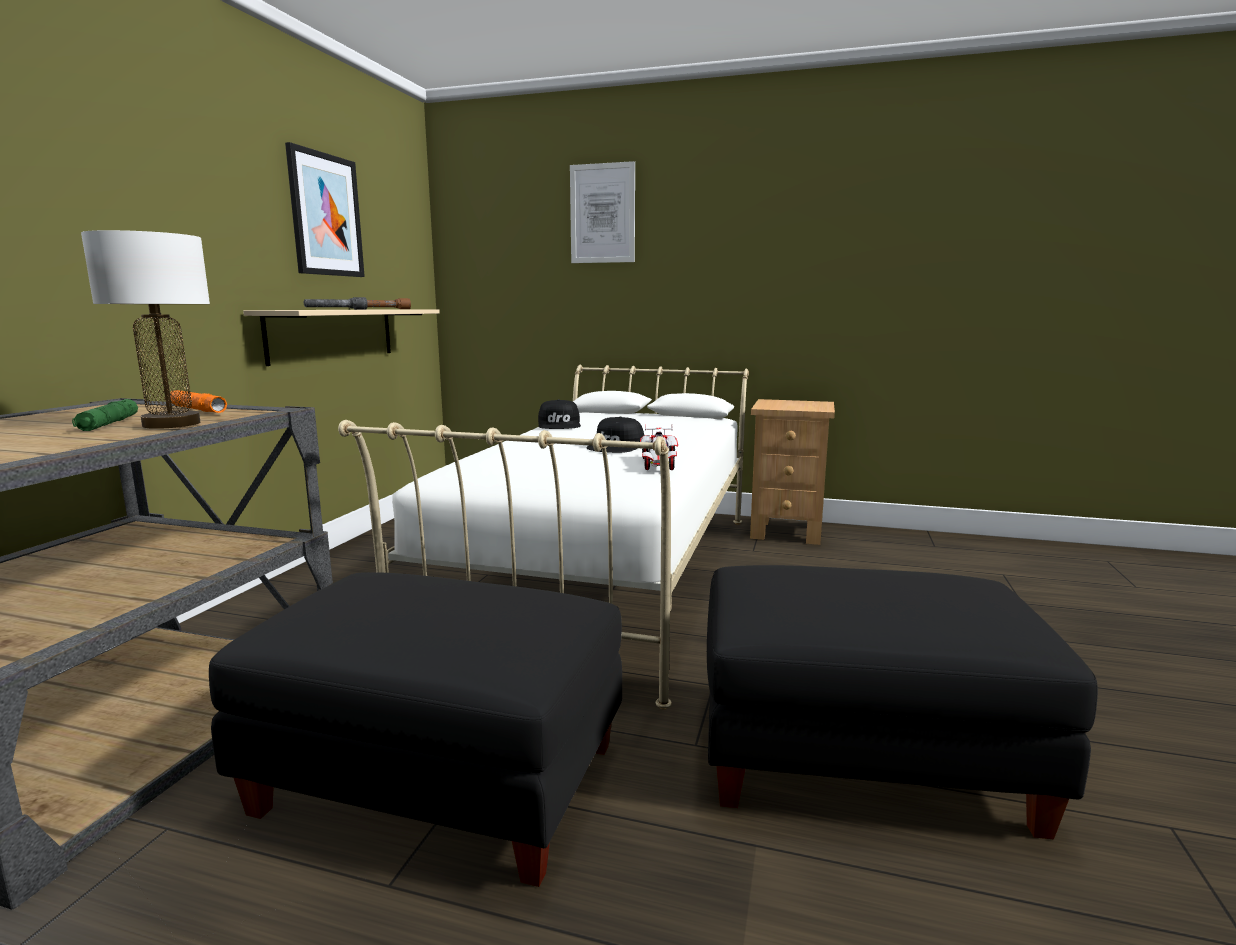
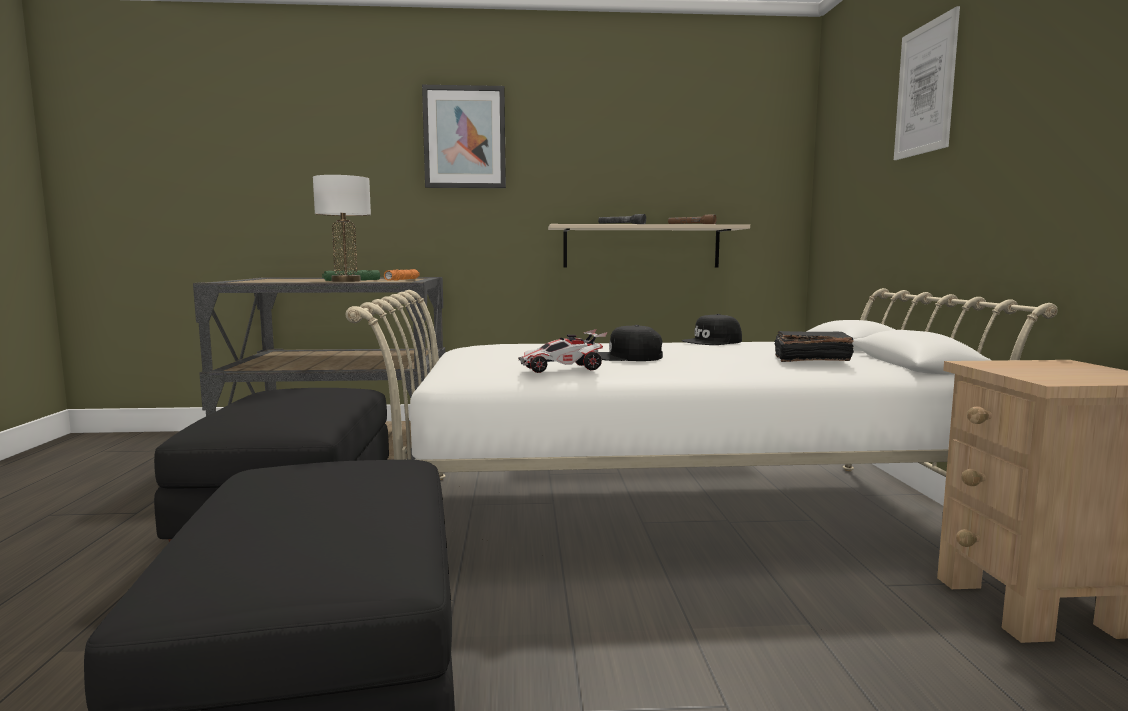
camera: 70 degrees right, 5 degrees down
(325, 215) = (648, 148): picture -> picture (464, 137)
(676, 423) = (810, 360): none -> black book

